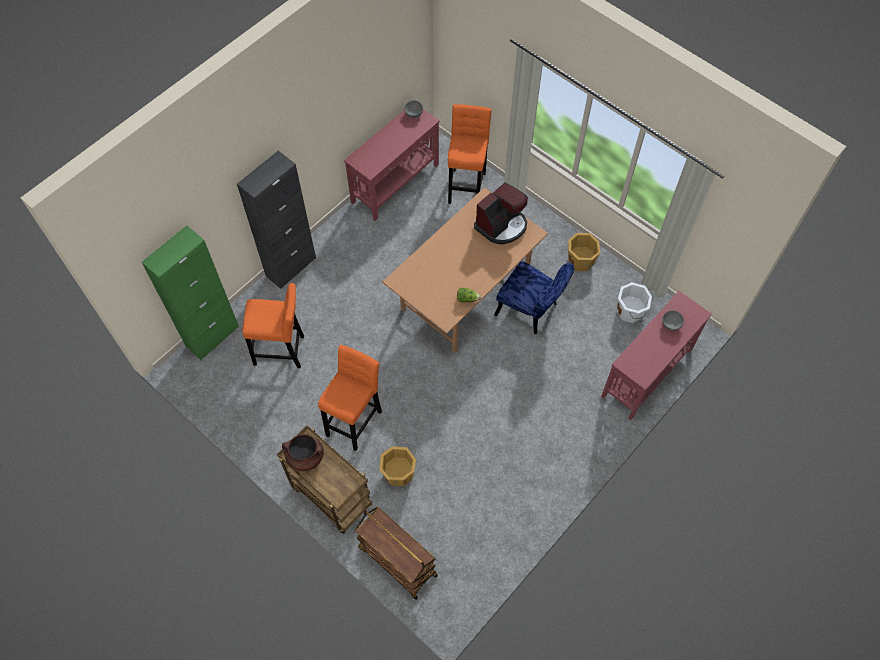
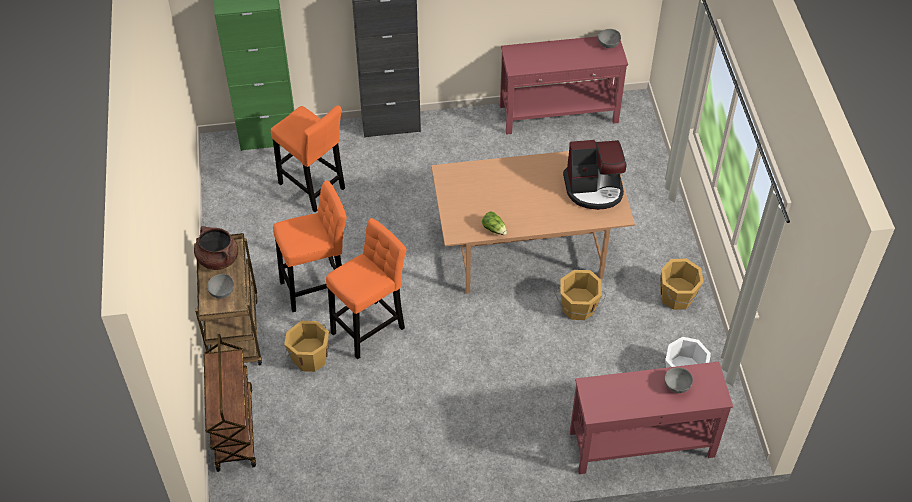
camera: 40 degrees right, 10 degrees down
(333, 478) = (223, 291): none -> grey bowl
(466, 185) = (628, 157): orange stool -> orange stool (371, 327)
(531, 311) = (578, 307): blue chair -> orange bucket

